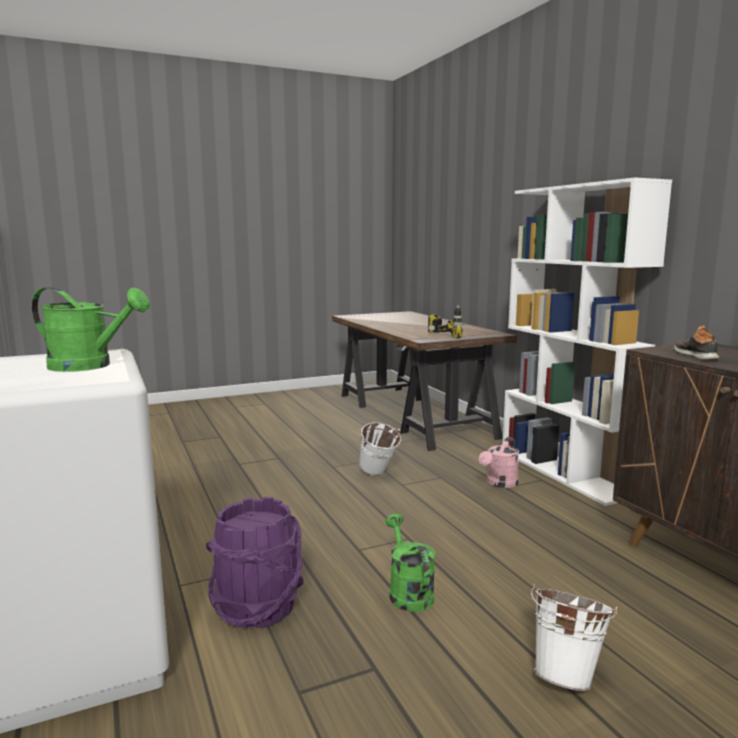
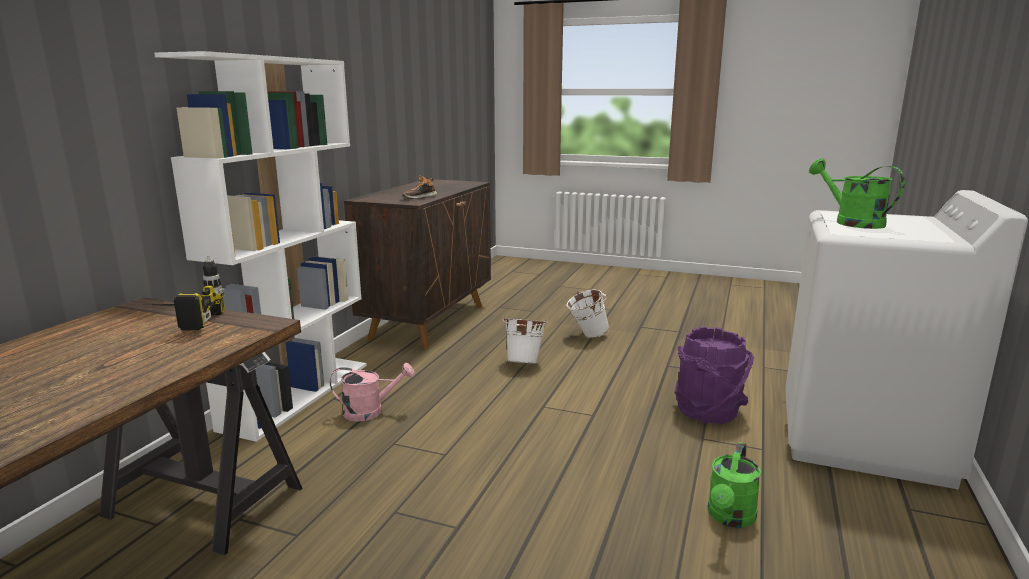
camera: 135 degrees left, 5 degrees up
(378, 474) = (436, 481): white bucket -> white bucket (524, 363)
(408, 591) = (601, 381): green watering can -> green watering can (730, 518)

